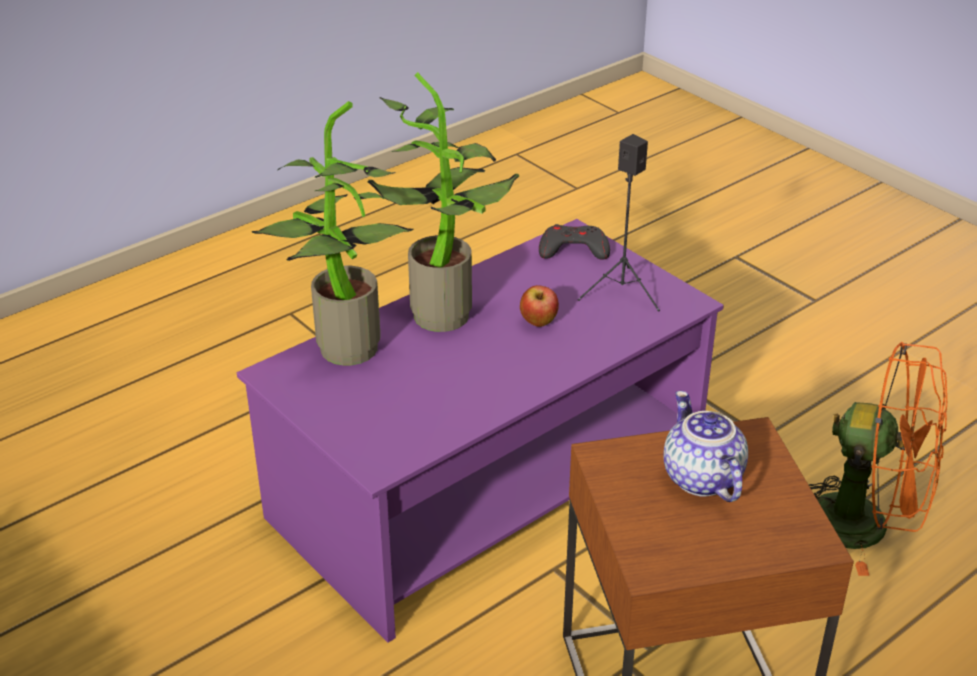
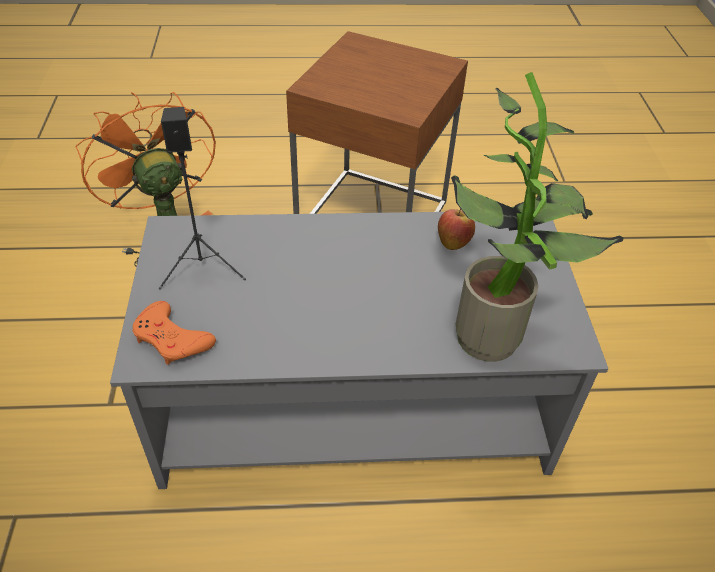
camera: 145 degrees left, 10 degrees up
(448, 311) = (365, 330): potted plant -> none
(490, 482) = (350, 398): purple coffee table -> grey coffee table
(538, 323) = (303, 275): apple -> apple (453, 242)
(573, 249) = (172, 339): grey game controller -> orange game controller
(700, 478) = (369, 82): teapot -> none

